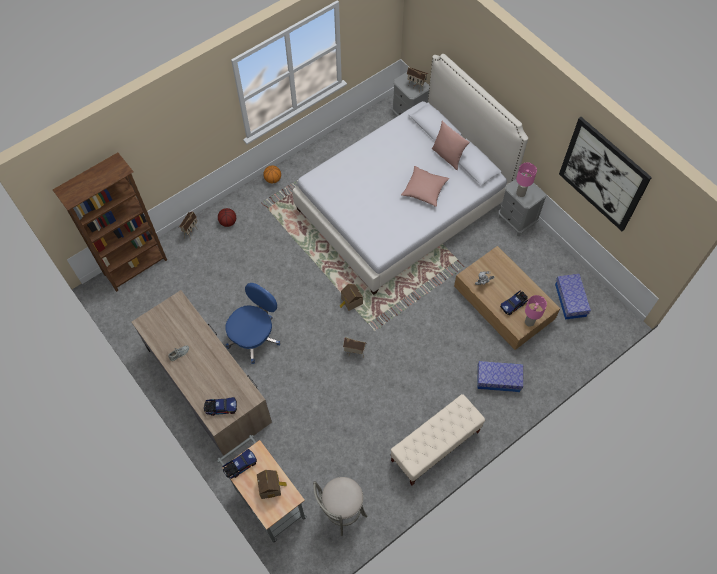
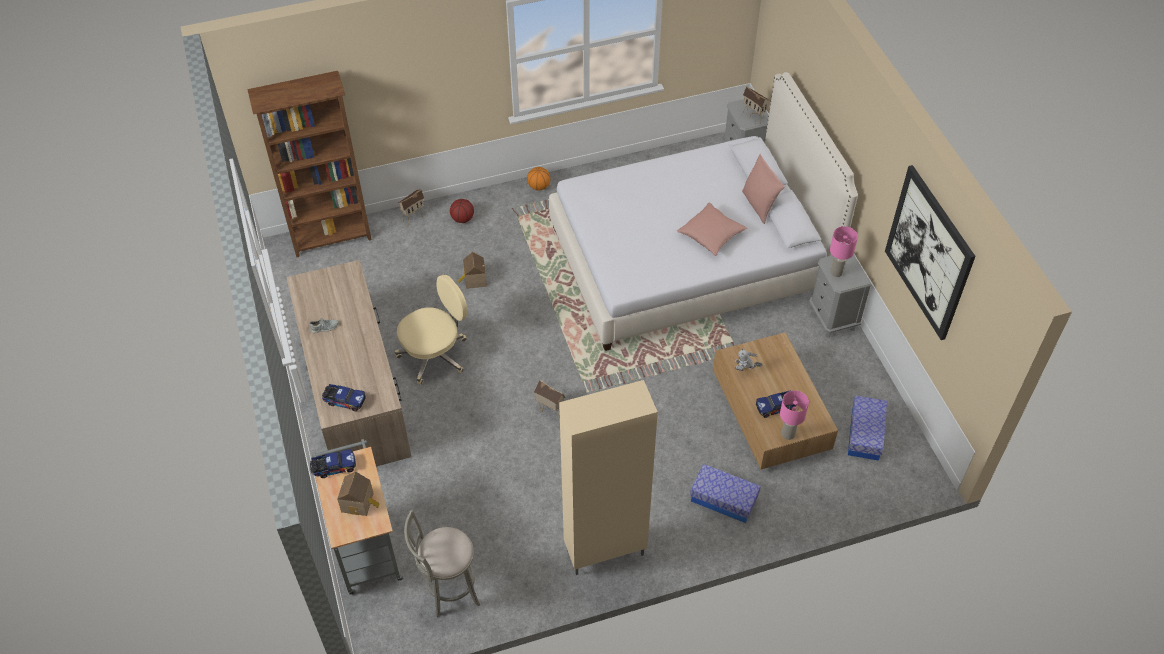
camera: 20 degrees right, 10 degrees down
(254, 337) = (435, 355): blue office chair -> beige office chair
(351, 302) = (572, 350): toy house -> toy house (474, 280)
(435, 446) = (604, 552): beige bench -> beige cabinet

